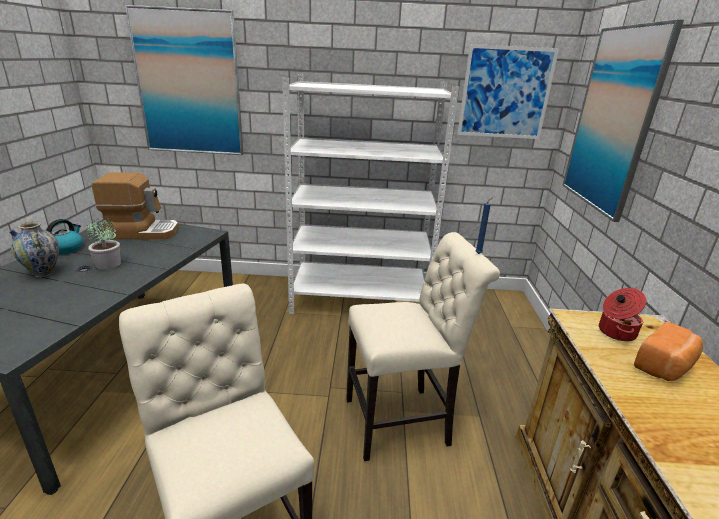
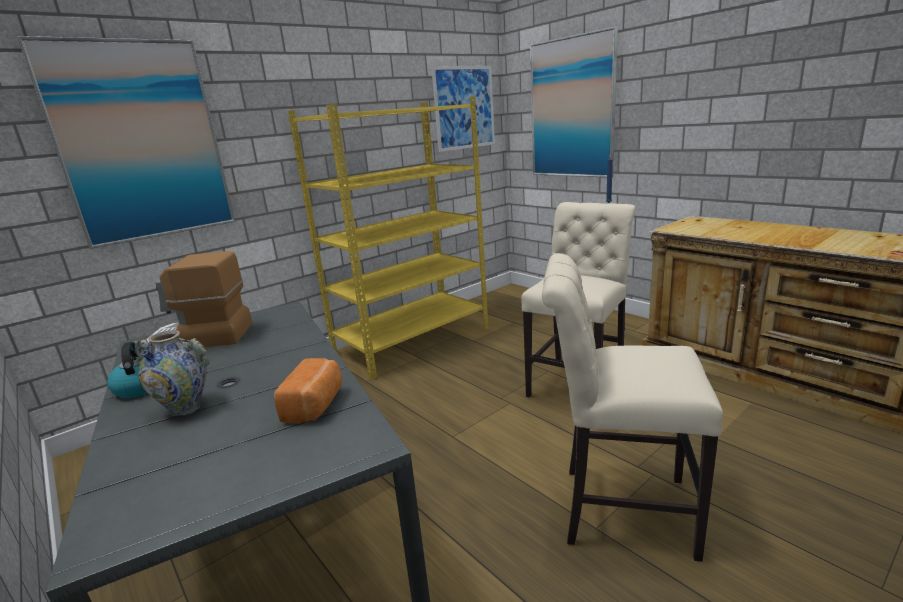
camera: 40 degrees left, 5 degrees down
(109, 264) = (250, 366): potted plant -> none
(142, 232) = (201, 338): coffee machine -> coffee machine turned 135 degrees counterclockwise
(359, 299) = (412, 341): white bookcase -> yellow bookcase
(615, 332) = (695, 226): cooking pot -> none
(665, 366) = (738, 227): bread -> bread (316, 405)

